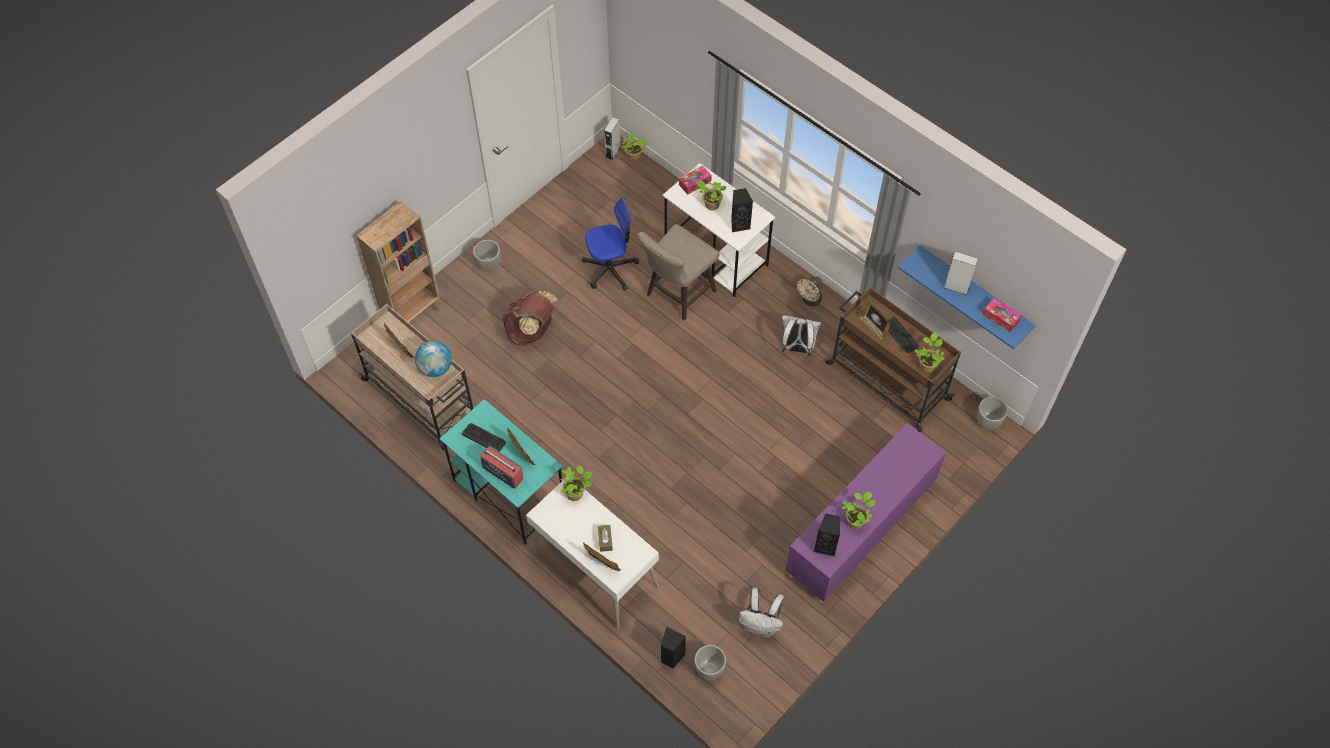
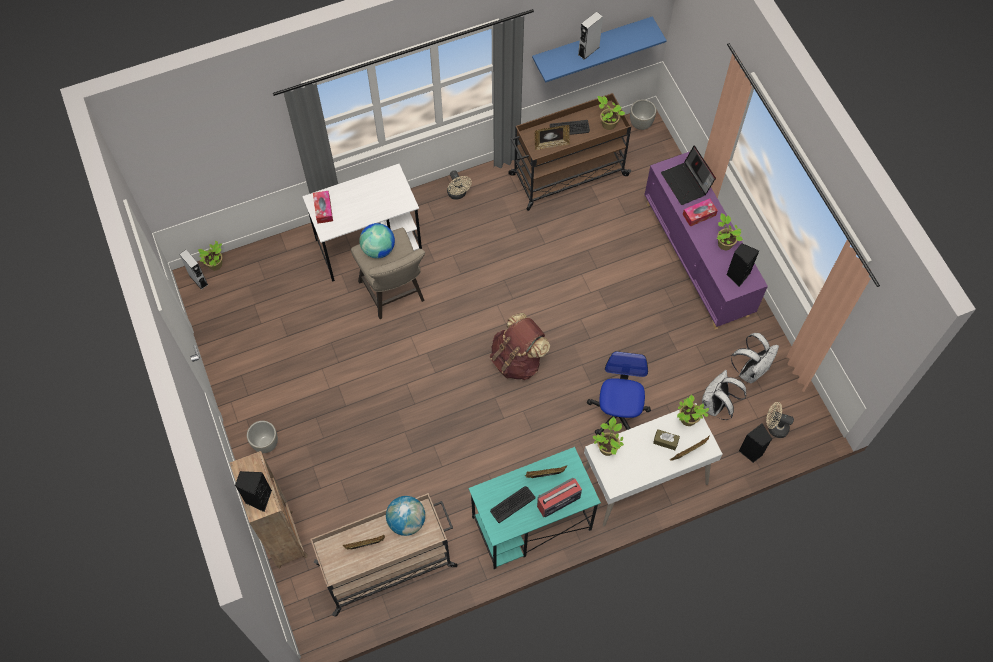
camera: 65 degrees left, 5 degrees up
(531, 331) = (364, 434): brown backpack -> brown backpack (517, 359)
(610, 269) = (333, 338): office chair -> office chair (617, 413)
(683, 242) = (378, 249): none -> globe
(709, 669) = (774, 427): grey planter -> beige fan
(710, 205) = (356, 207): potted plant -> potted plant (687, 420)
(739, 224) = (391, 194): black speaker -> black speaker (258, 498)
(797, 348) = (501, 225): white backpack -> white backpack (716, 406)
(905, 462) = (686, 183): none -> laptop
(1001, 317) = (633, 35): tissue box -> tissue box (699, 215)

